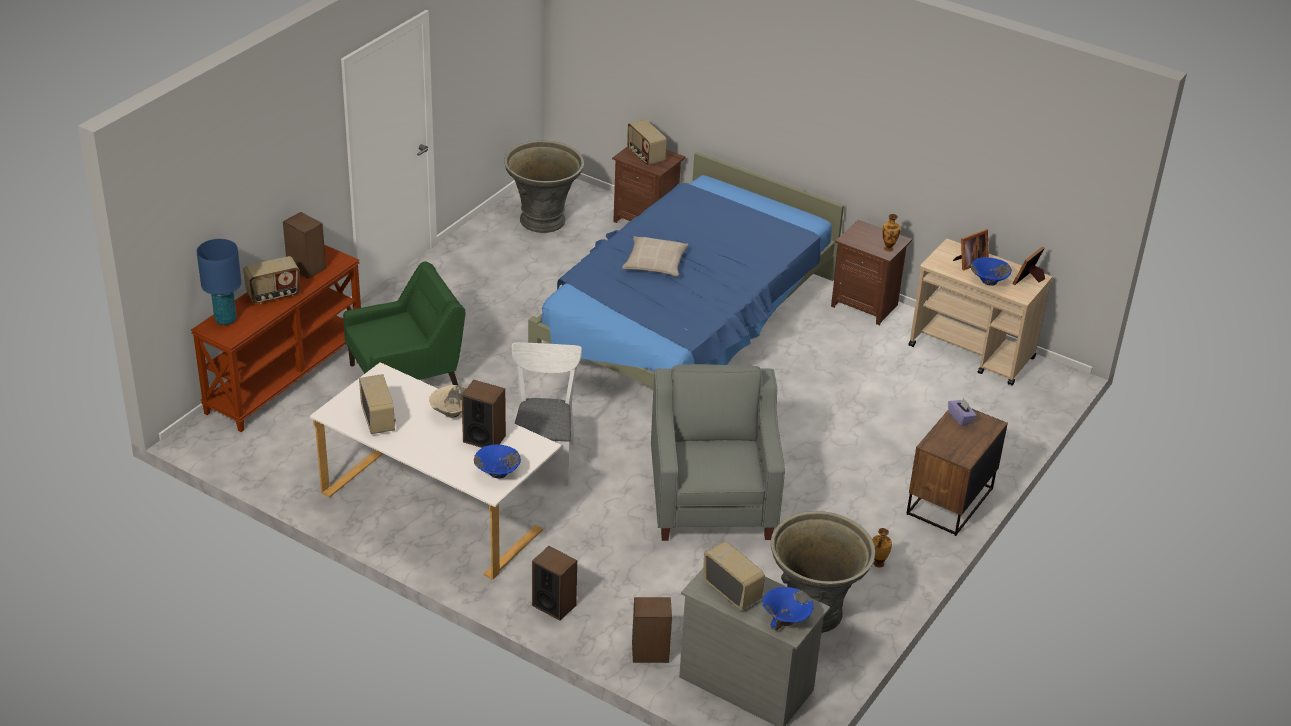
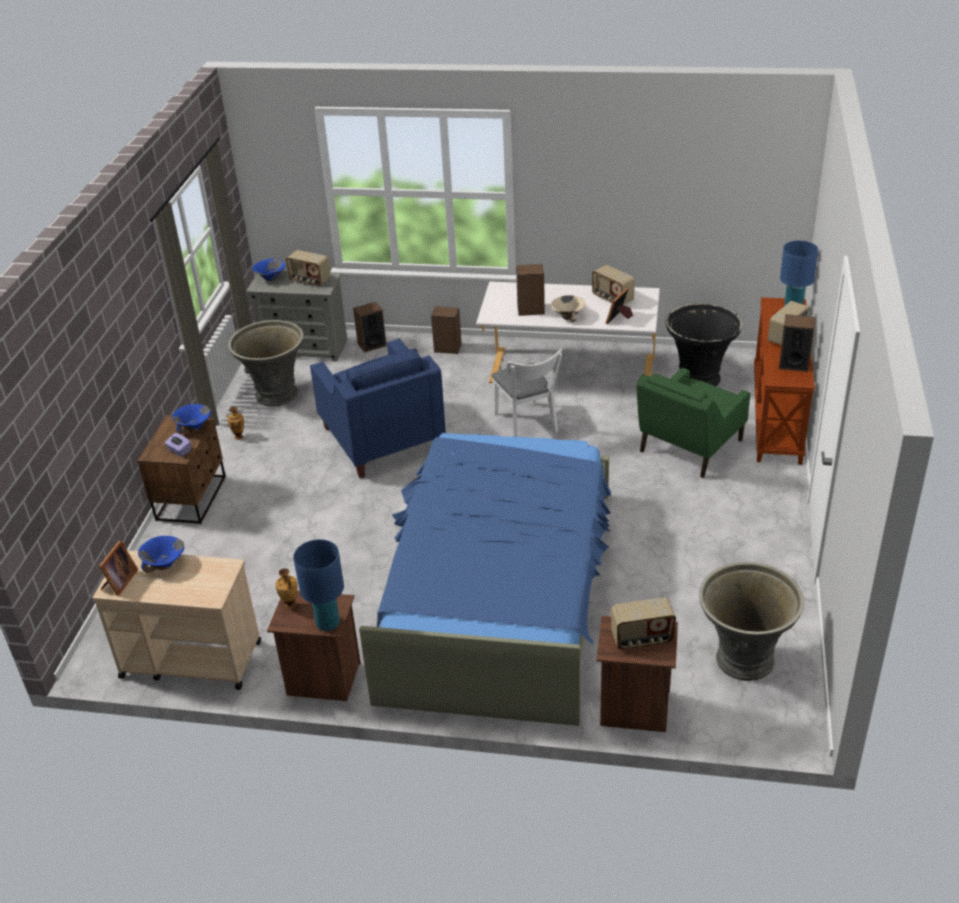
camera: 160 degrees right, 0 degrees up
(307, 445) = (699, 378): none -> black planter
(497, 473) = (503, 295): blue bowl -> blue bowl (194, 427)
(645, 156) = (642, 639): radio -> radio turned 135 degrees clockwise
(655, 263) = (525, 507): beige pillow -> none
(712, 500) = (381, 439): grey armchair -> blue armchair
(863, 229) = (328, 623): none -> blue table lamp
(969, 262) = (189, 583): picture frame -> picture frame (619, 318)

